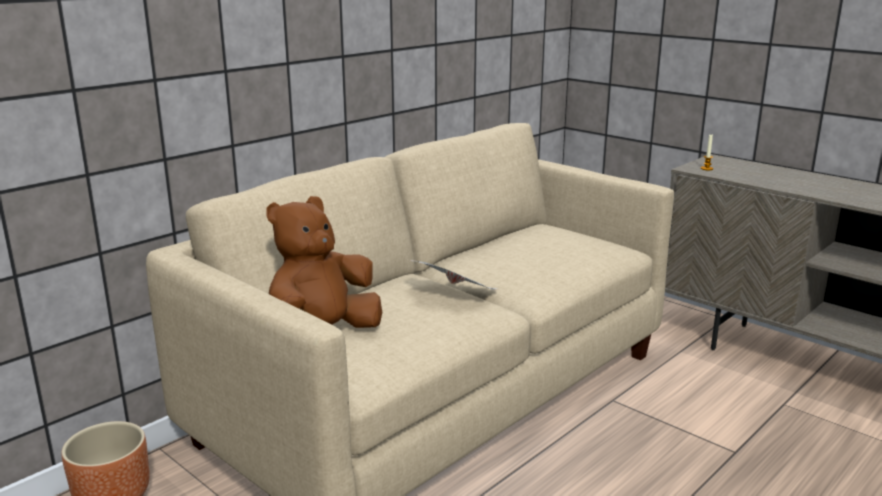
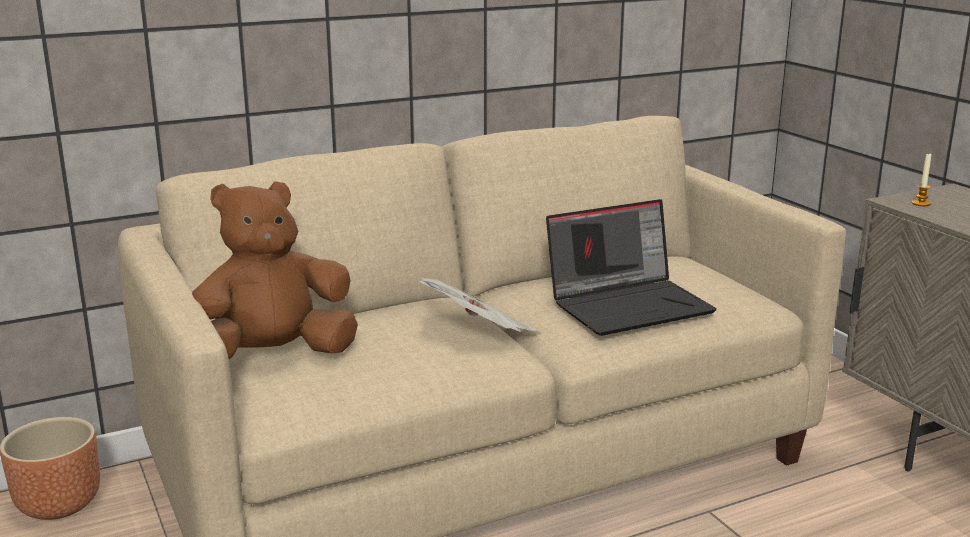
camera: 20 degrees right, 0 degrees up
(545, 261) = (629, 304): none -> laptop

